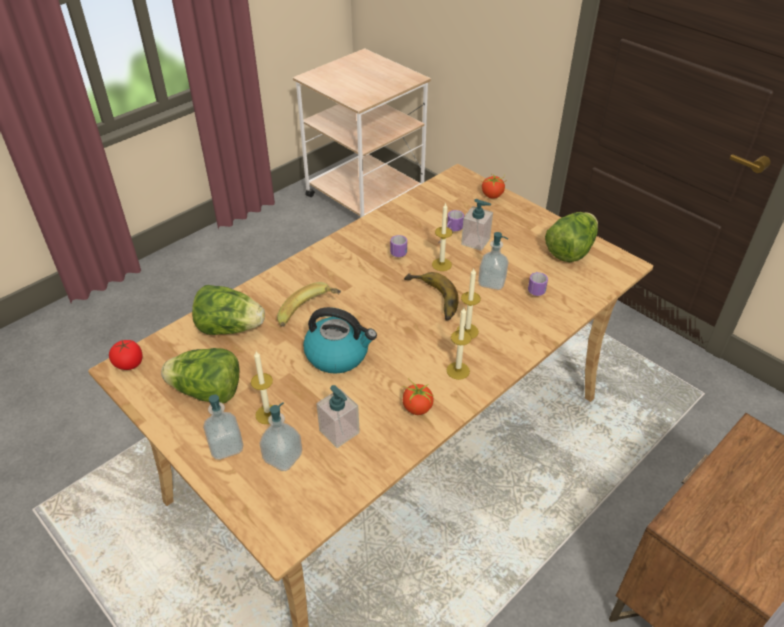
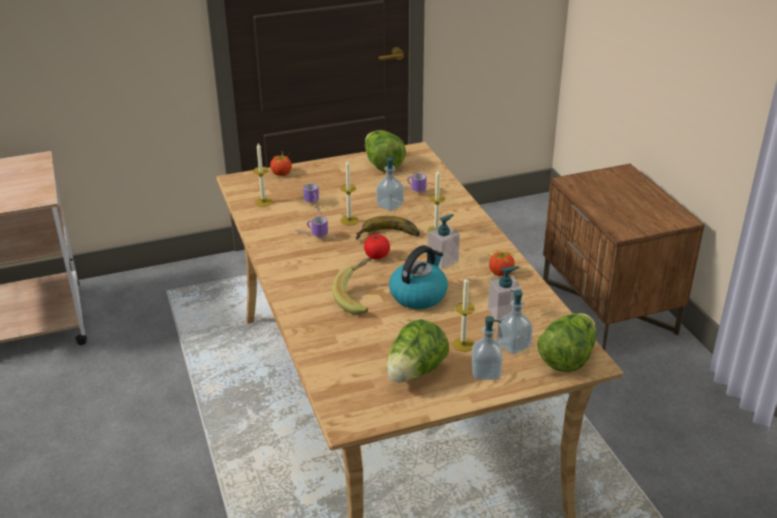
camera: 65 degrees left, 10 degrees down
(129, 364) = (343, 415): tomato -> tomato (376, 256)
(230, 328) = (340, 345): lettuce -> lettuce (567, 358)
(458, 370) = (474, 246): candle -> candle (263, 202)
(475, 242) = (335, 198): soap dispenser -> soap dispenser (443, 260)

